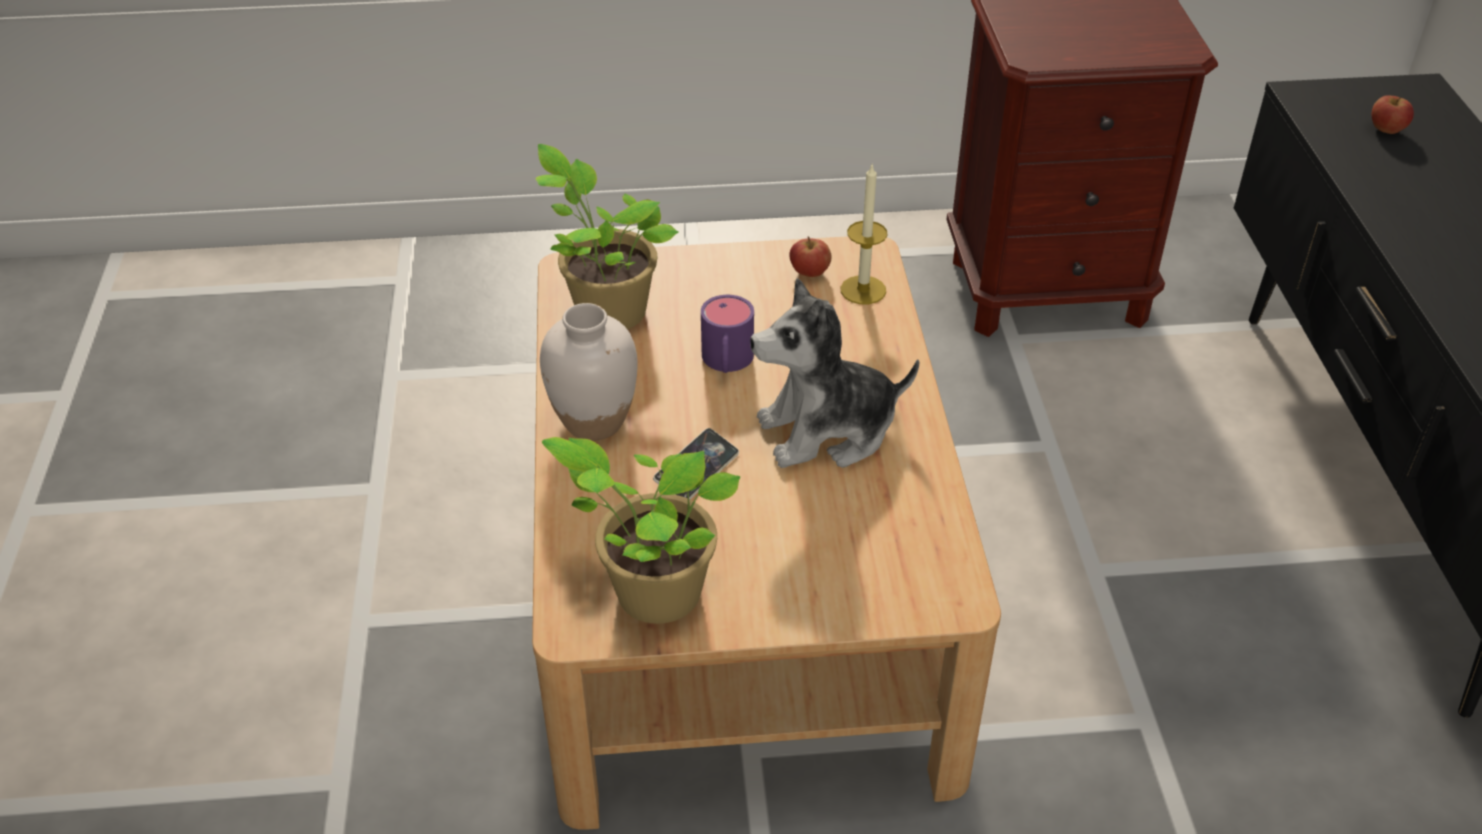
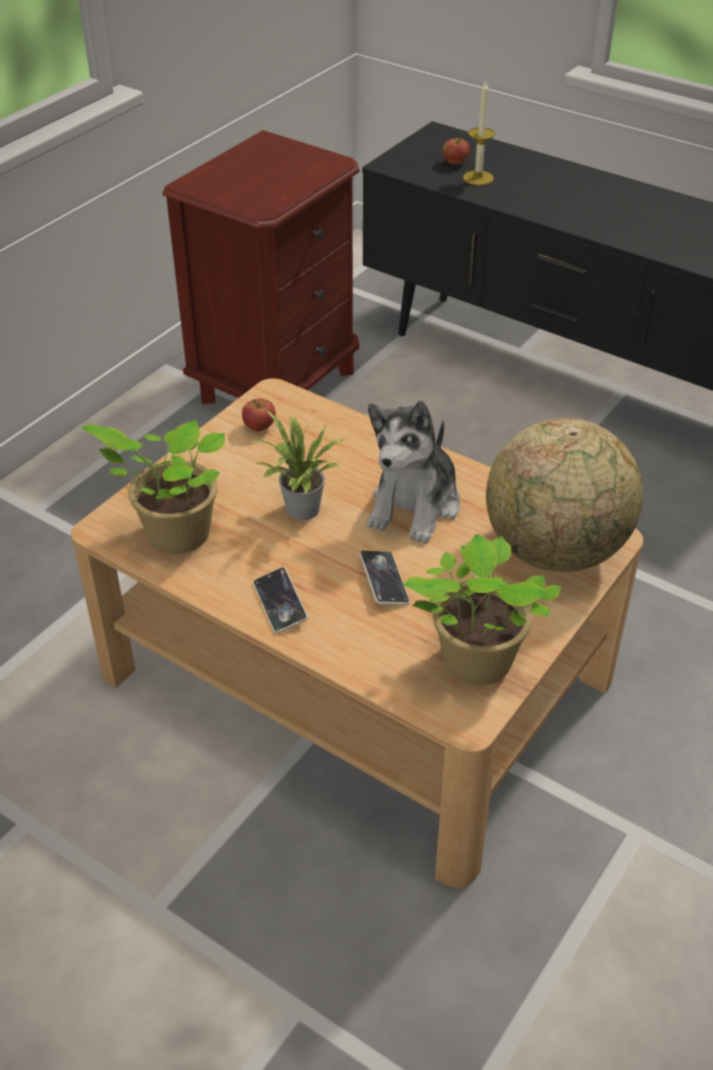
camera: 50 degrees left, 0 degrees up
(593, 421) = (280, 603): white vase -> phone
(727, 363) = (299, 511): purple mug -> potted plant
(863, 290) = (305, 416): candle -> candle (478, 178)
(884, 567) = (555, 551): none -> globe

